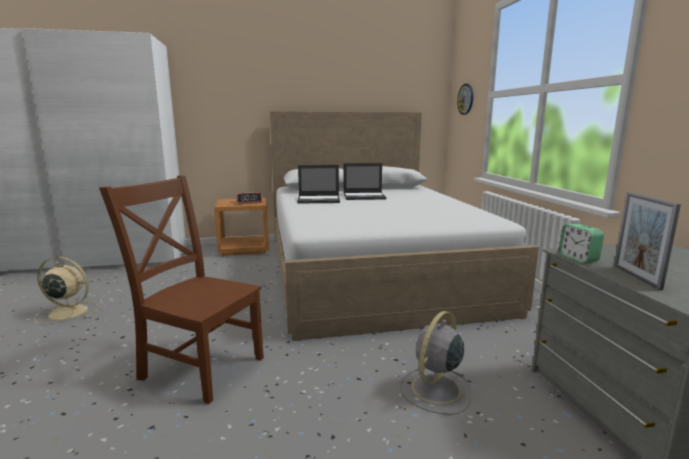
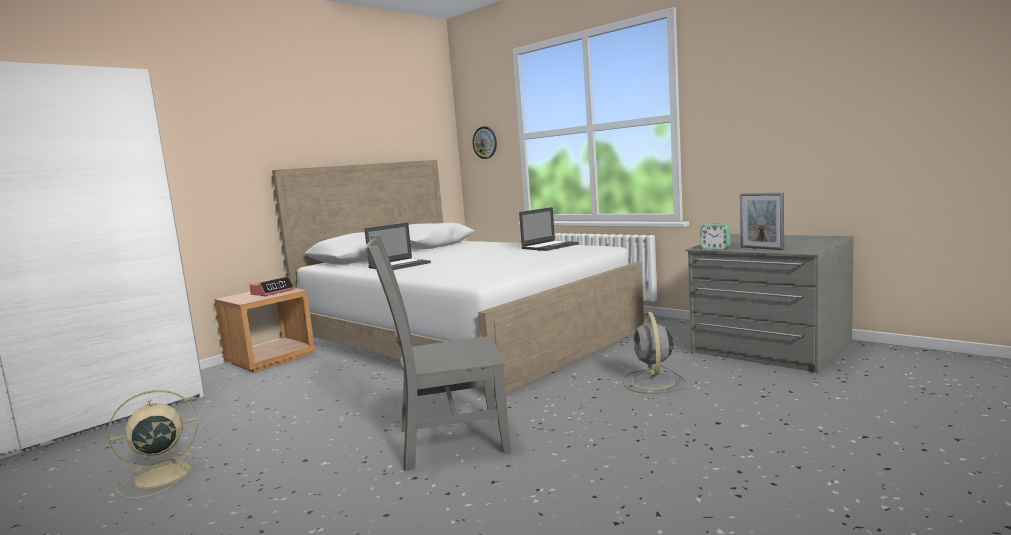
camera: 35 degrees left, 5 degrees down
(199, 366) = (447, 441): brown chair -> grey chair
(364, 196) = (437, 255): laptop -> laptop (550, 246)

